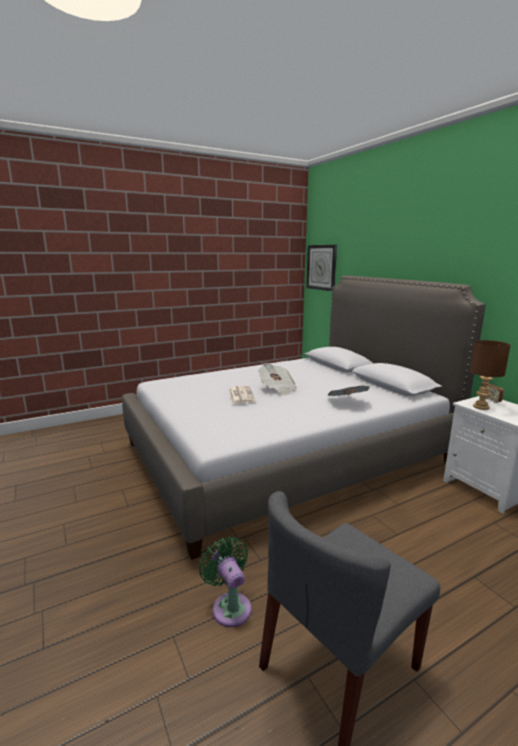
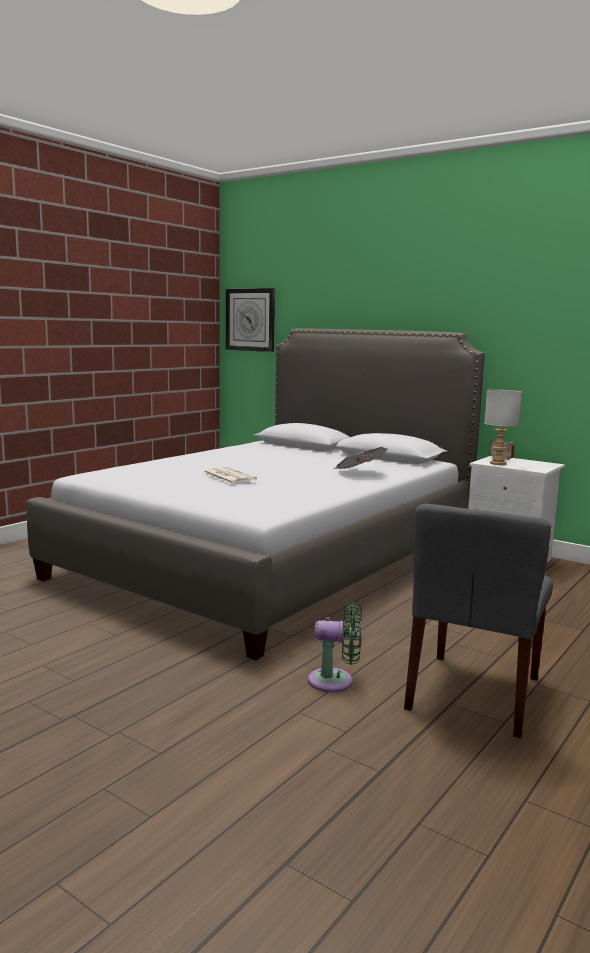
camera: 25 degrees left, 5 degrees down
(230, 606) = (335, 681): green fan -> green fan turned 150 degrees clockwise
(277, 389) = (264, 469): newspaper -> none
(480, 407) = (497, 463): brown table lamp -> grey table lamp

